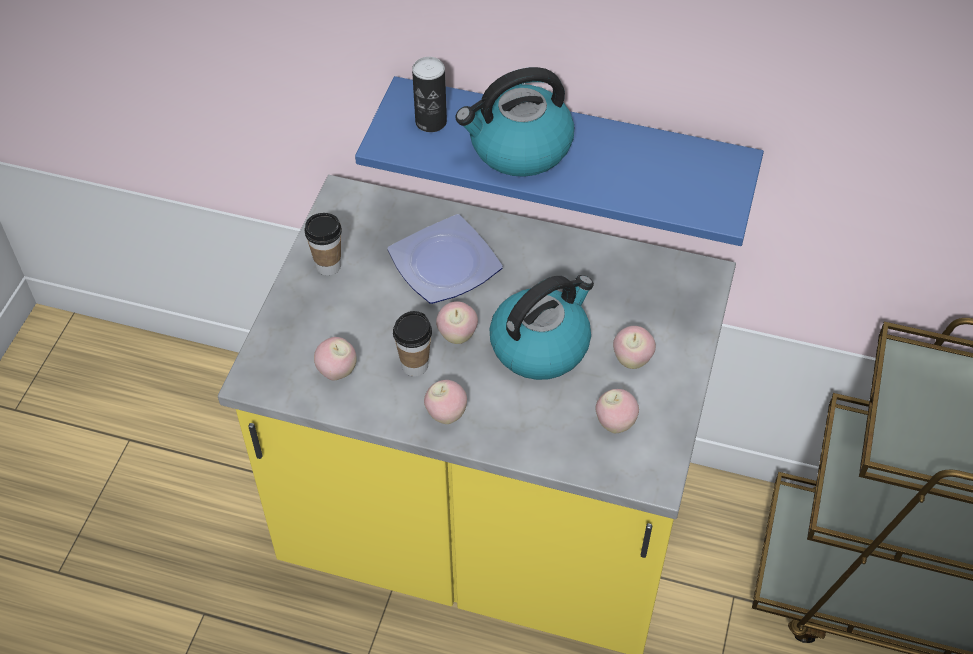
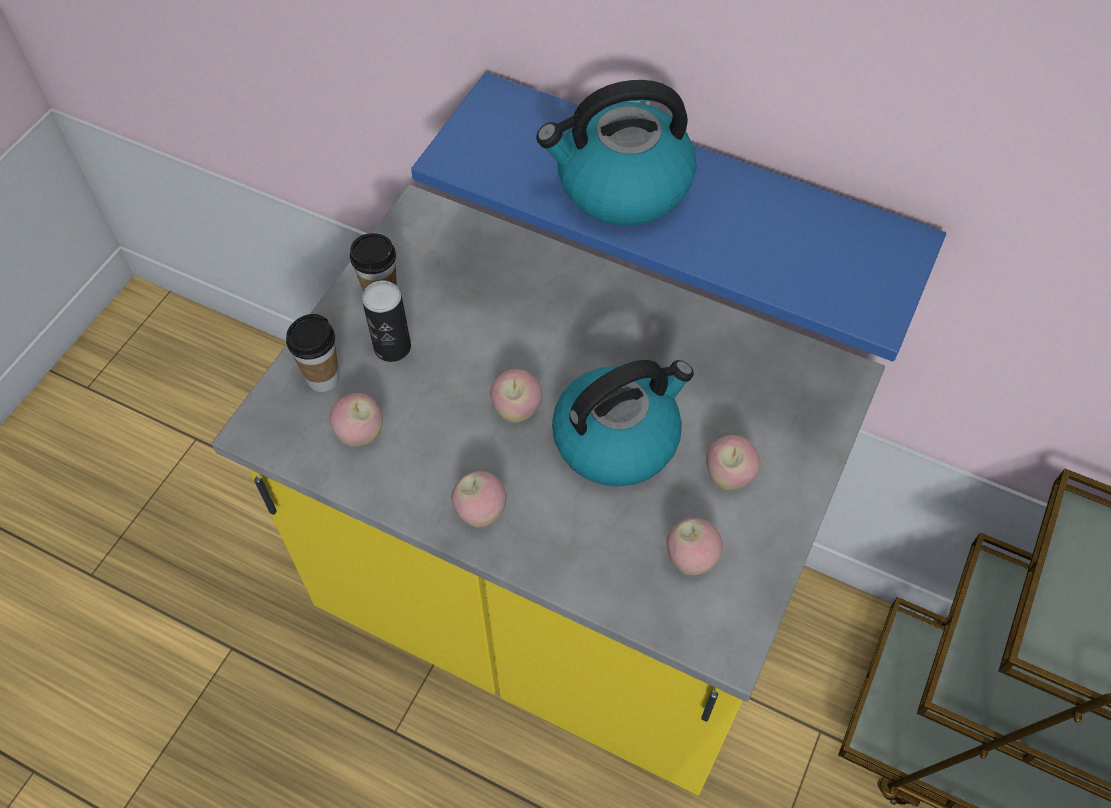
camera: 10 degrees right, 5 degrees up
(415, 365) = (456, 441): cup -> cup (323, 378)
(431, 122) = (516, 137): can -> can (392, 347)
(444, 266) = (520, 318): plate -> none

